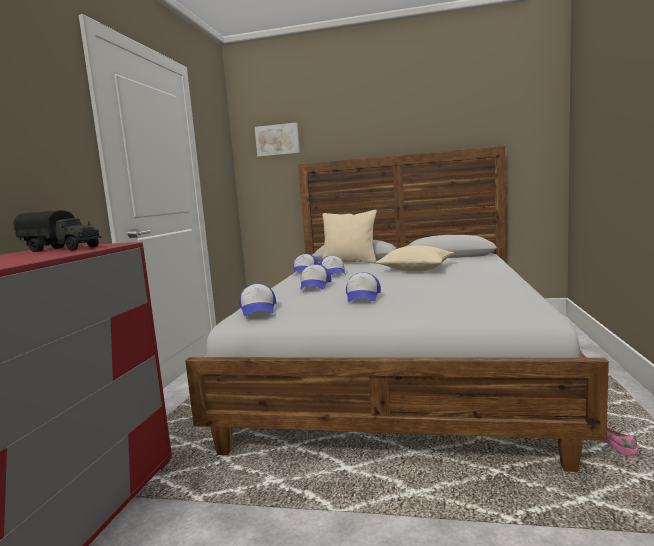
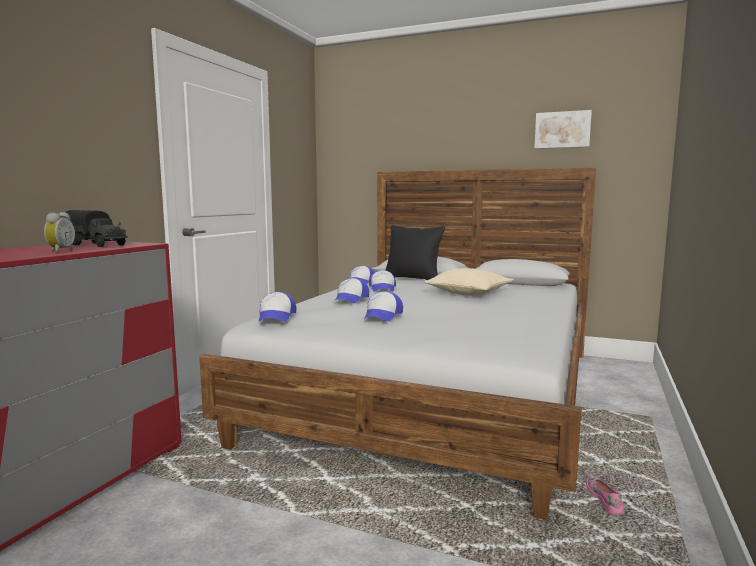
camera: 10 degrees right, 0 degrees up
(34, 257) = (59, 251): none -> alarm clock
(277, 140) = (360, 145): picture -> picture (562, 130)
(350, 262) = (413, 278): beige pillow -> black pillow

